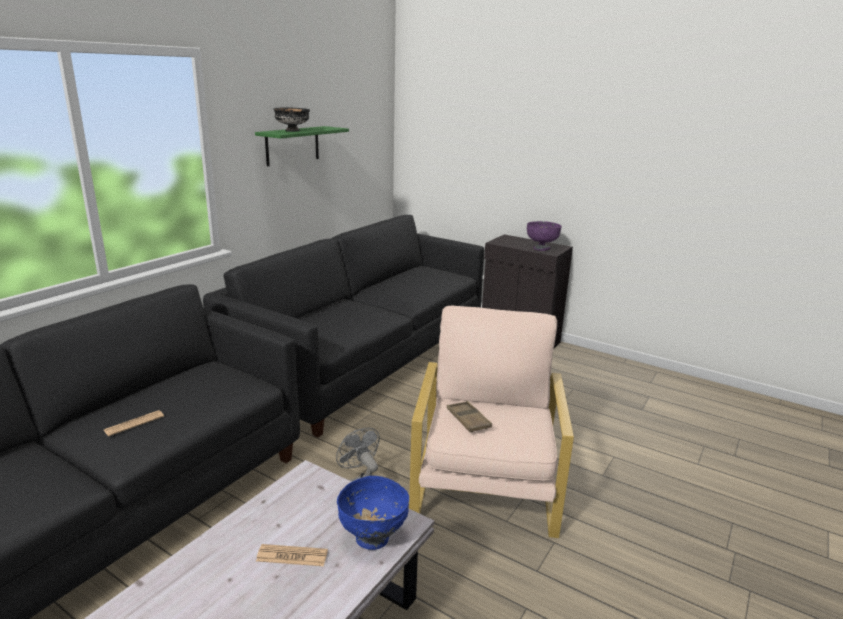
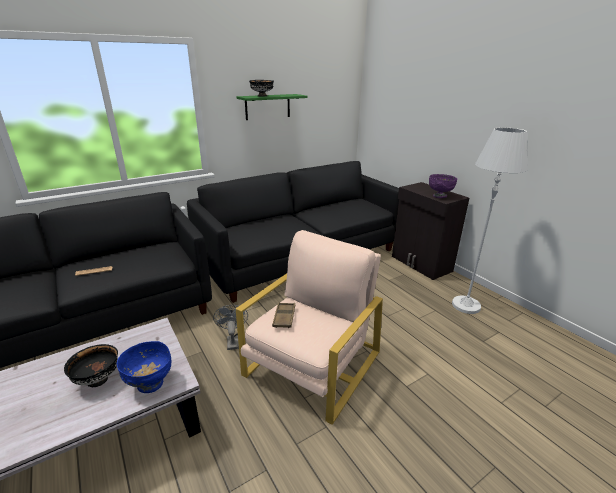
camera: 25 degrees right, 5 degrees up
(292, 556) = (97, 379): newspaper -> black bowl
(599, 376) = (466, 305): none -> white floor lamp

